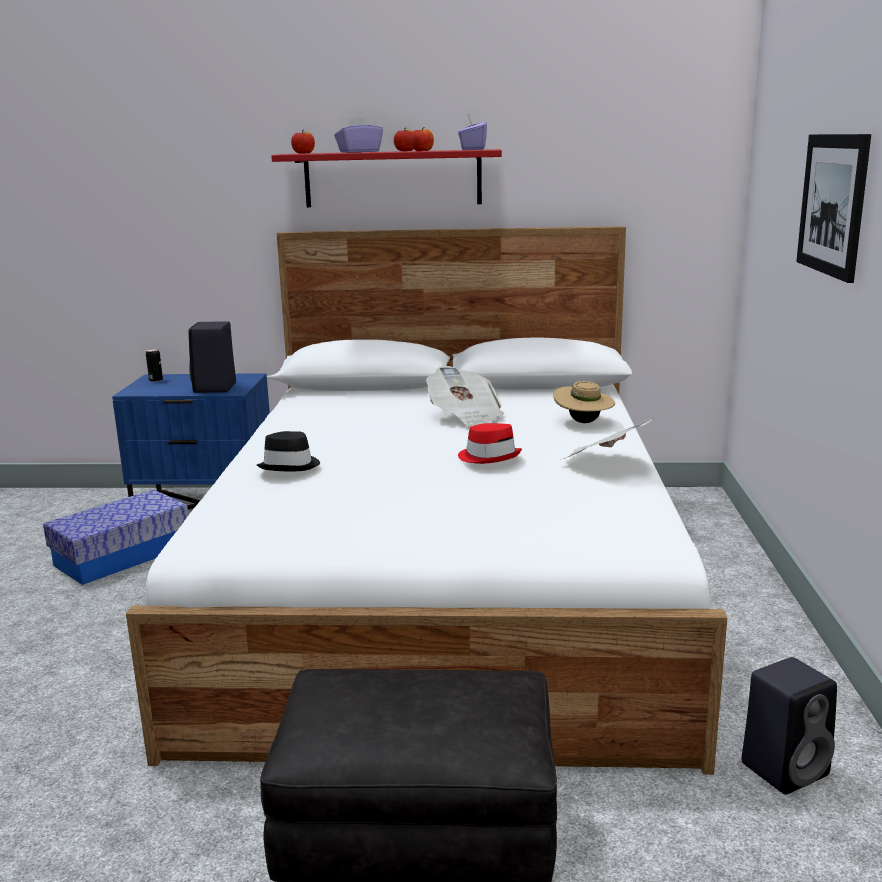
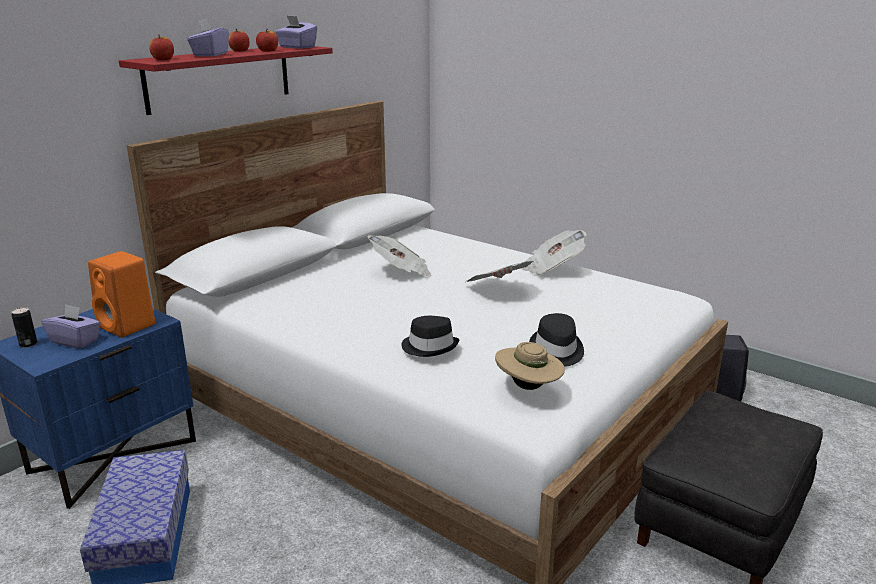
camera: 55 degrees left, 5 degrees up
(174, 386) = (75, 341): none -> purple tissue box
(215, 388) = (128, 326): black speaker -> orange speaker
(357, 512) = (556, 350): none -> black hat
(489, 457) = (497, 289): red hat -> newspaper
(583, 422) = (470, 249): beige hat -> beige hat (528, 387)
(832, 204) = (589, 77): picture -> none

